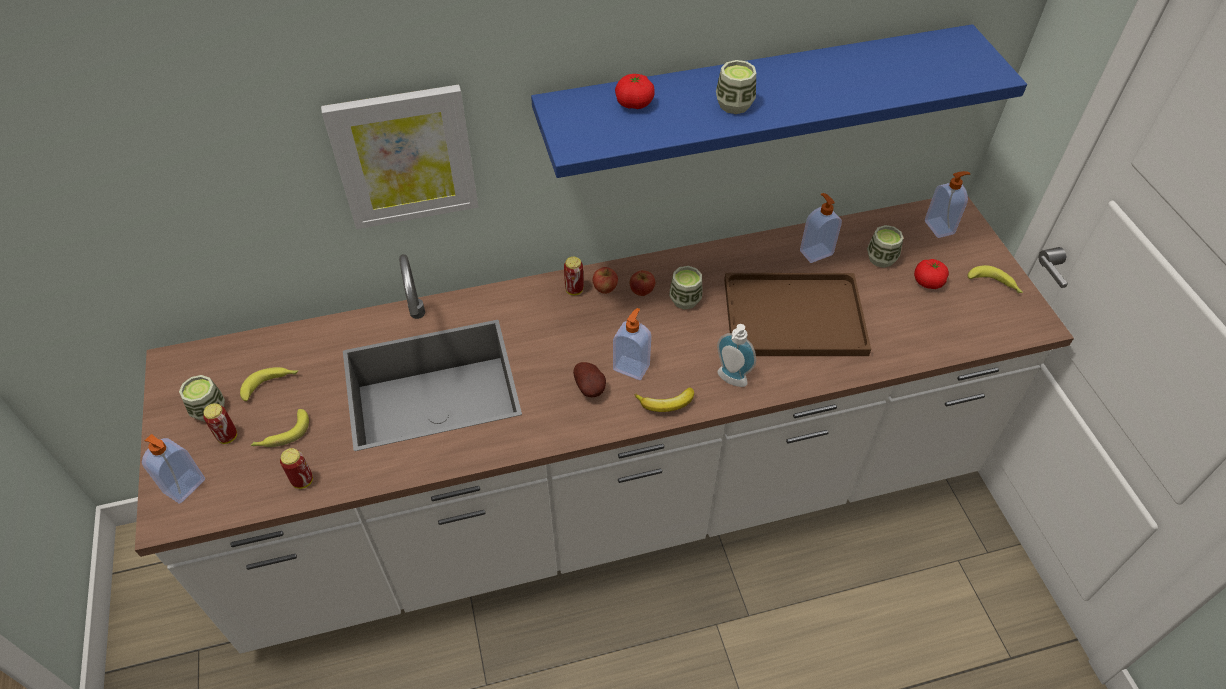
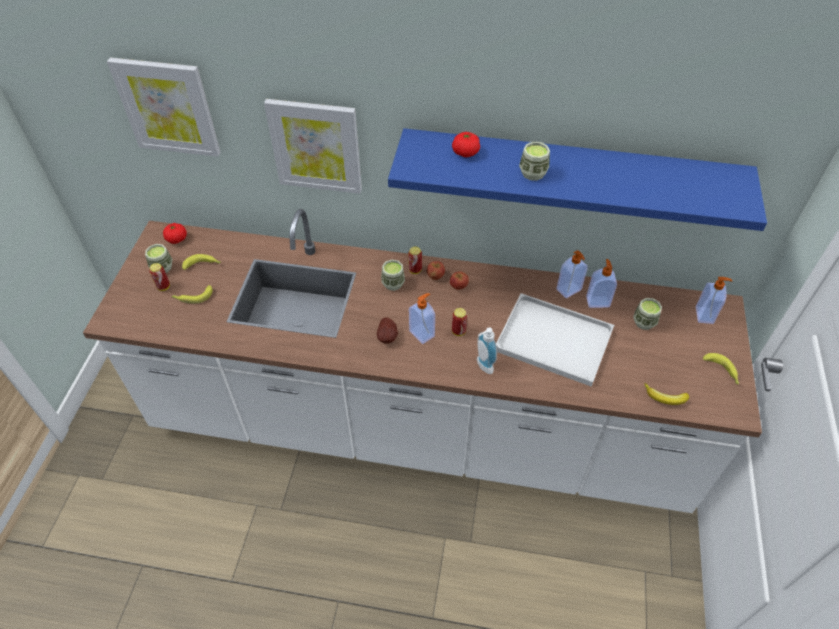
camera: 25 degrees right, 0 degrees up
(158, 162) = (168, 107): none -> picture
(186, 487) = (126, 307): soap dispenser -> soap dispenser (569, 290)
(302, 481) = (189, 328): can -> can (458, 331)
(666, 404) = (430, 365): banana -> banana (665, 398)
(685, 299) = (484, 302): cup -> cup (393, 283)
(796, 315) = (556, 340): brown tray -> white tray
(928, 282) = (670, 351): tomato -> tomato (177, 239)

